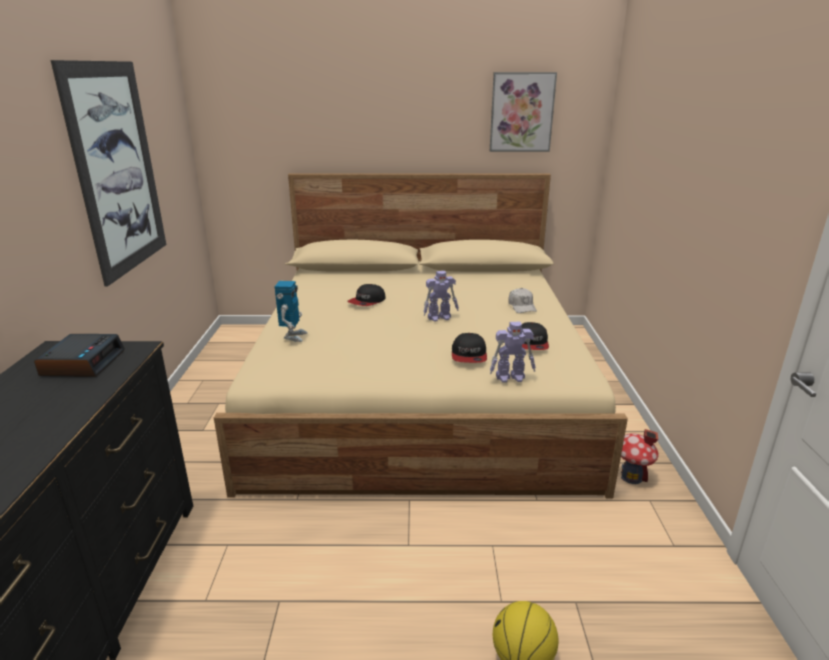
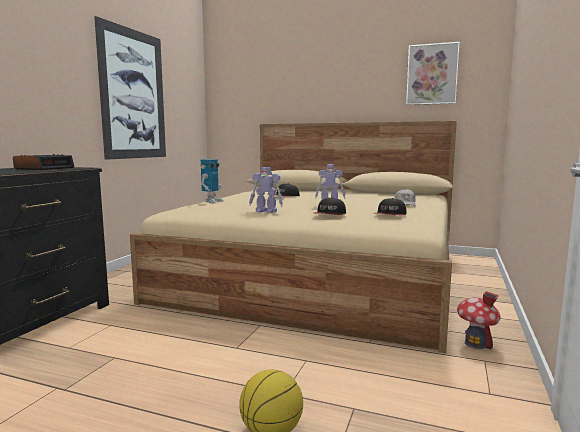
camera: 20 degrees right, 15 degrees down
(511, 377) = (351, 223): toy robot -> toy robot (266, 211)

